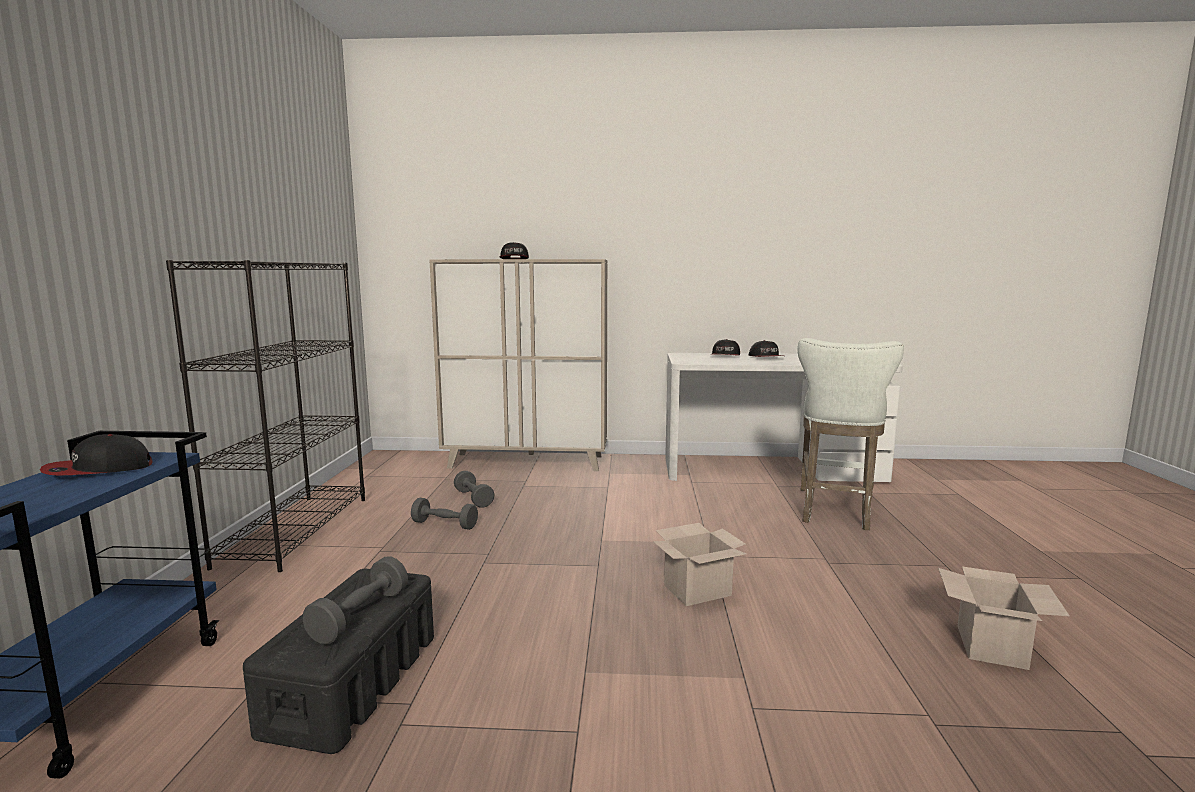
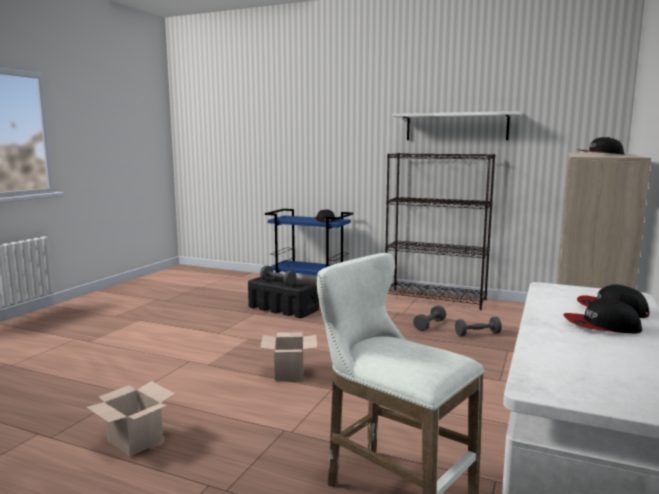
camera: 110 degrees right, 0 degrees up
(232, 211) = (456, 127): none -> white shelf

